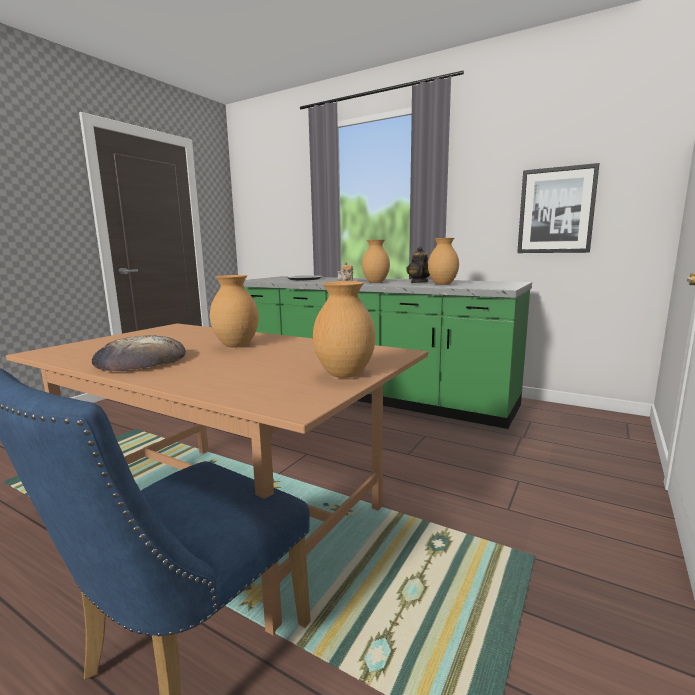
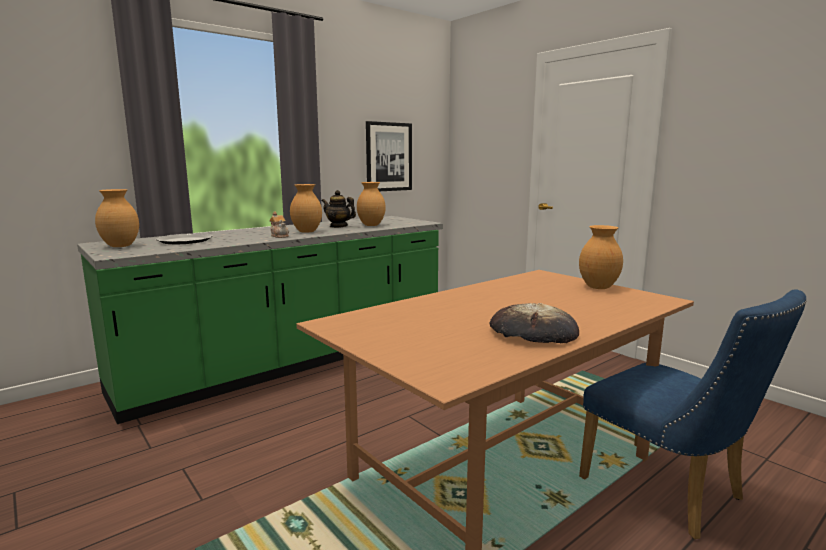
camera: 70 degrees left, 0 degrees up
(236, 346) = (485, 304): brown vase -> brown vase (120, 246)

